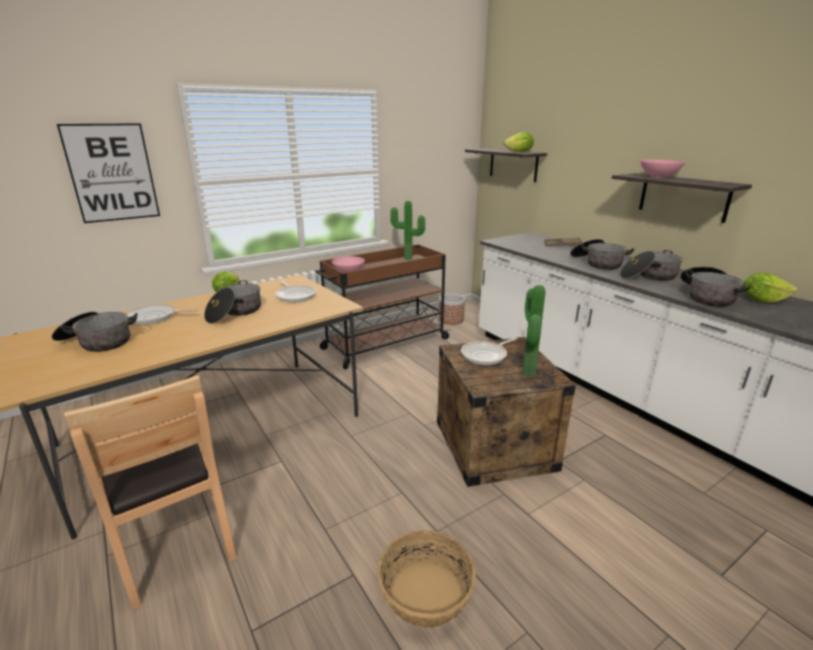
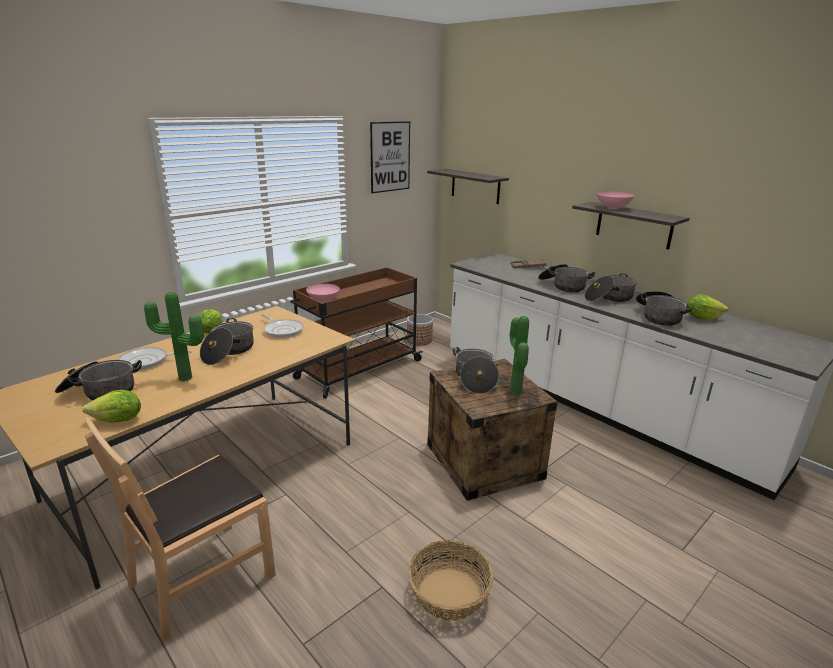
camera: 10 degrees left, 0 degrees up
(112, 173) = (82, 212): picture -> picture (390, 157)
(173, 540) = (202, 578): brown chair -> brown chair turned 90 degrees clockwise
(407, 259) = (378, 283): potted plant -> potted plant (184, 379)
(486, 355) = (475, 379): frying pan -> cooking pot
(519, 152) = (482, 176): lettuce -> lettuce (118, 421)

